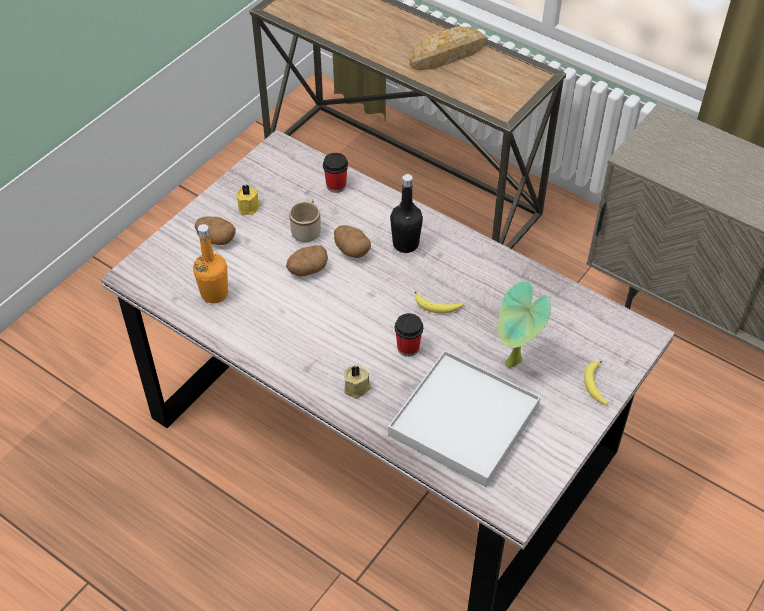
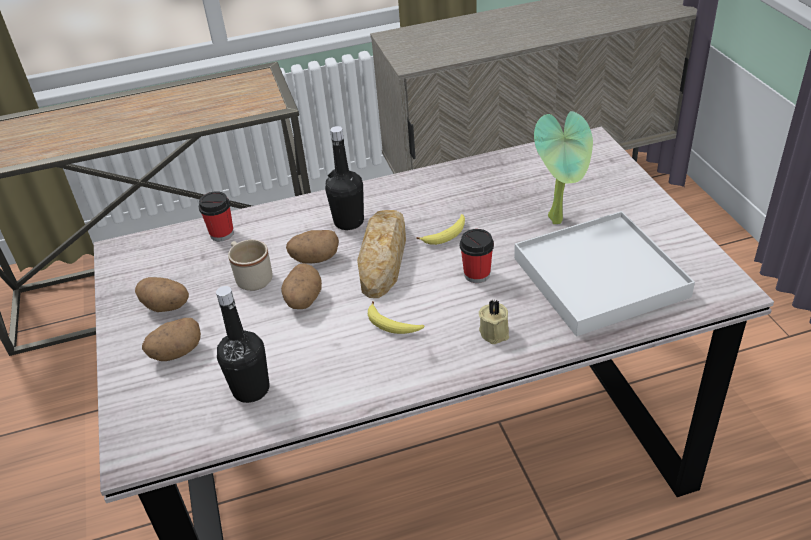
camera: 50 degrees left, 10 degrees down
(214, 294) = (251, 389): orange bottle -> black bottle
(249, 207) = (167, 306): yellow candle -> potato
(447, 54) = (168, 104): bread -> bread (383, 257)
(595, 386) = (623, 186): banana -> banana (392, 325)

